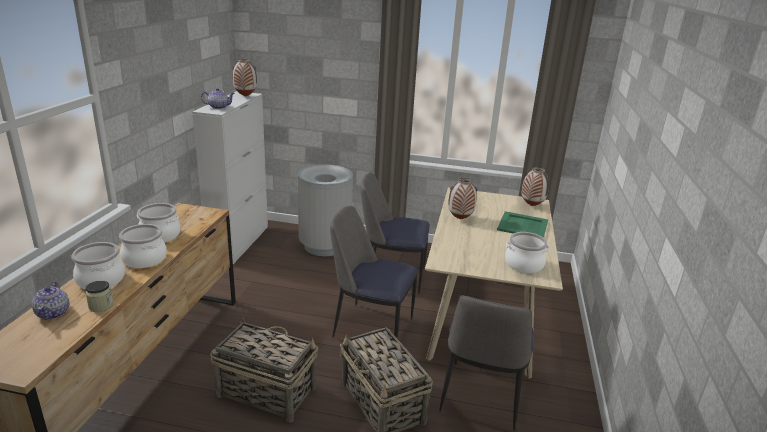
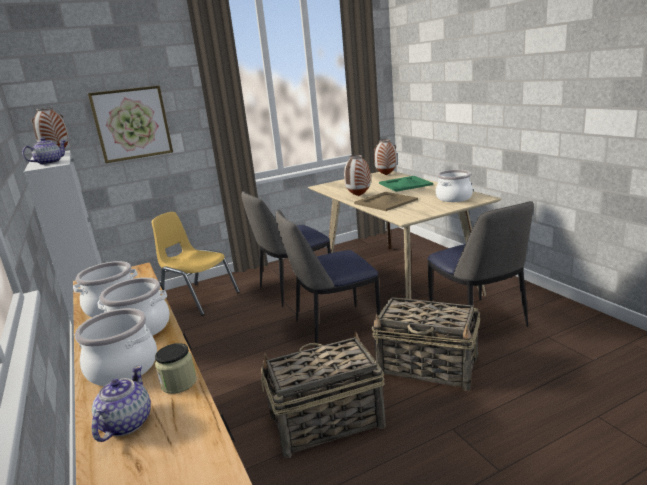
camera: 35 degrees left, 5 degrees down
(53, 313) = (125, 424): teapot -> teapot turned 120 degrees counterclockwise
(318, 82) = (132, 124): none -> picture
(325, 246) = (199, 298): grey trash can -> yellow chair
(464, 237) = (385, 202): none -> beige tray

